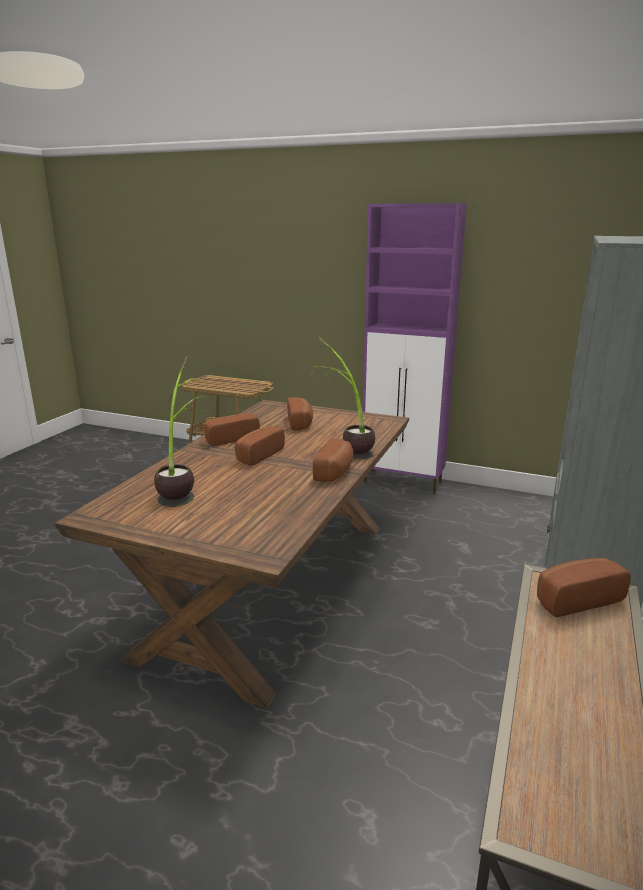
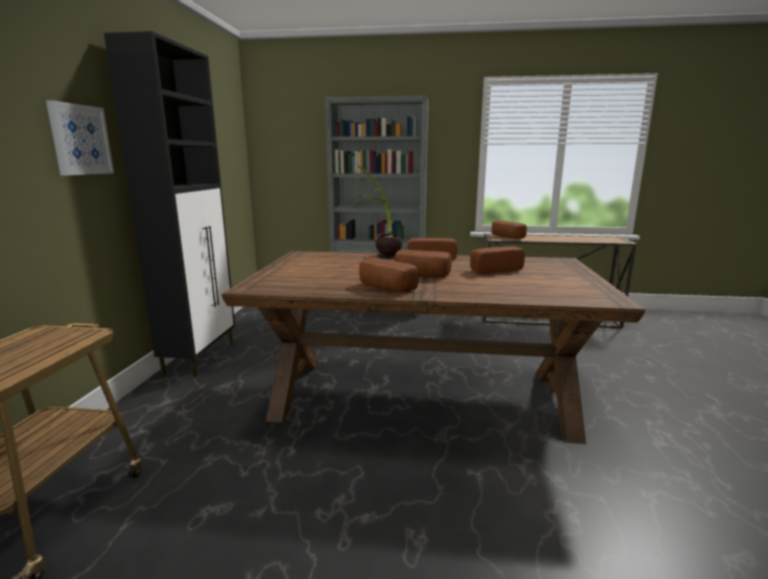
camera: 105 degrees left, 5 degrees down
(184, 488) = (517, 285): potted plant -> none
(300, 423) = (319, 272): bread -> bread (493, 270)
(346, 283) = (80, 140): none -> picture
(403, 482) = (201, 357): purple cabinet -> black cabinet

